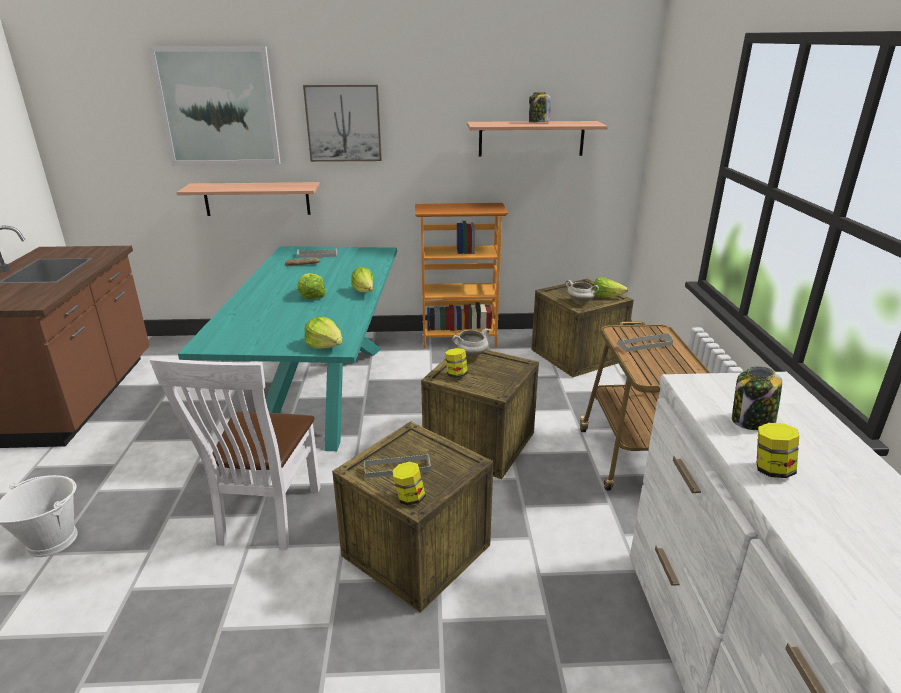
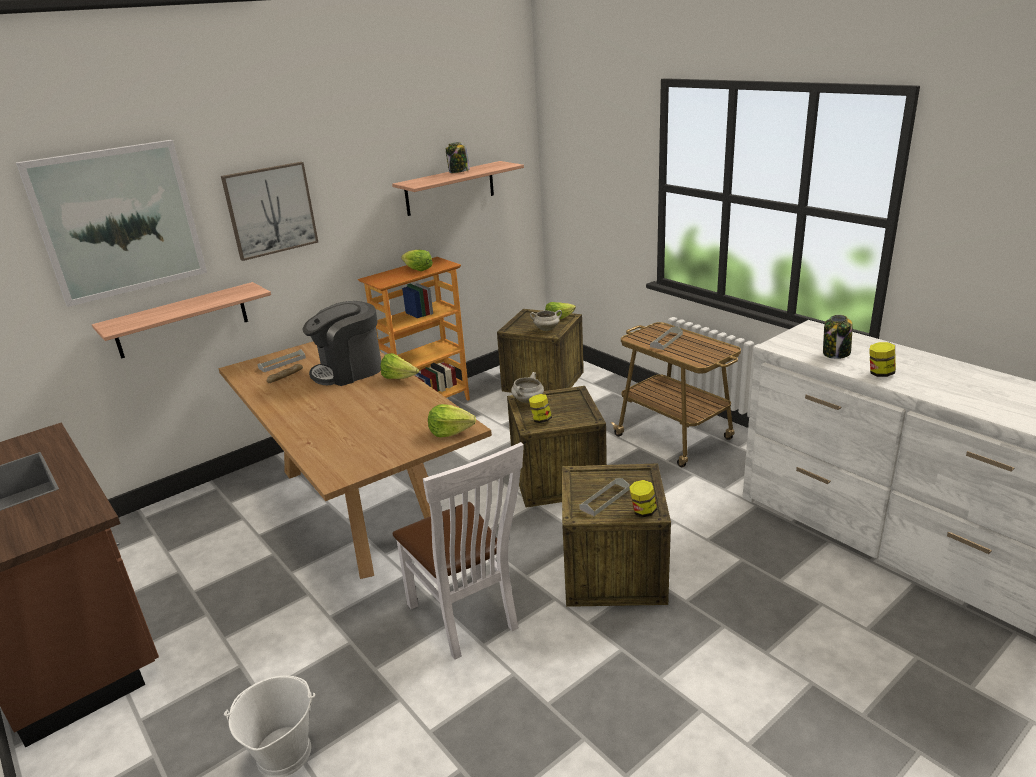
camera: 35 degrees left, 0 degrees up
(311, 295) = (354, 399): lettuce -> lettuce (418, 269)
(321, 391) = (362, 503): turquoise dining table -> brown dining table
(344, 274) = (349, 371): none -> coffee machine

